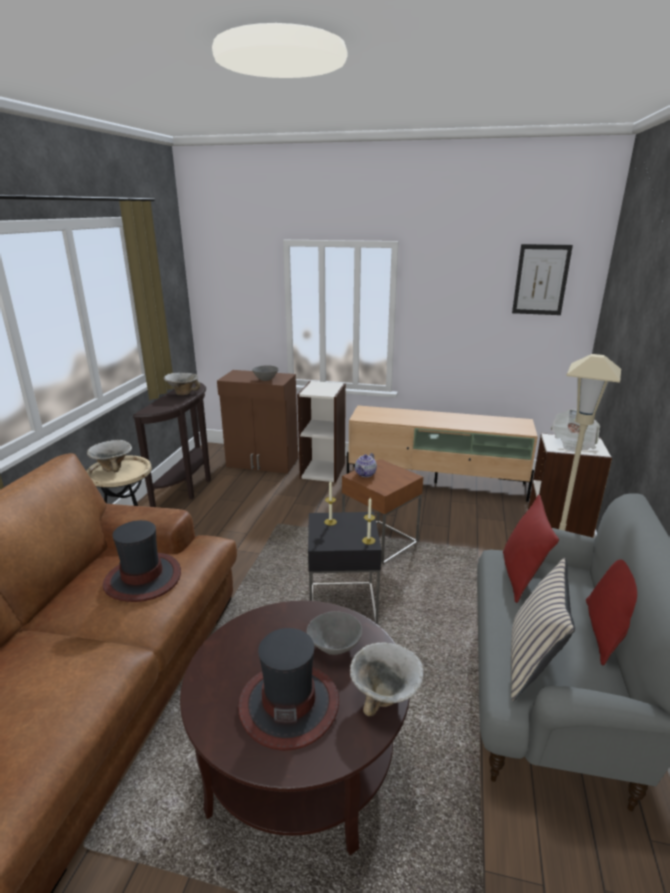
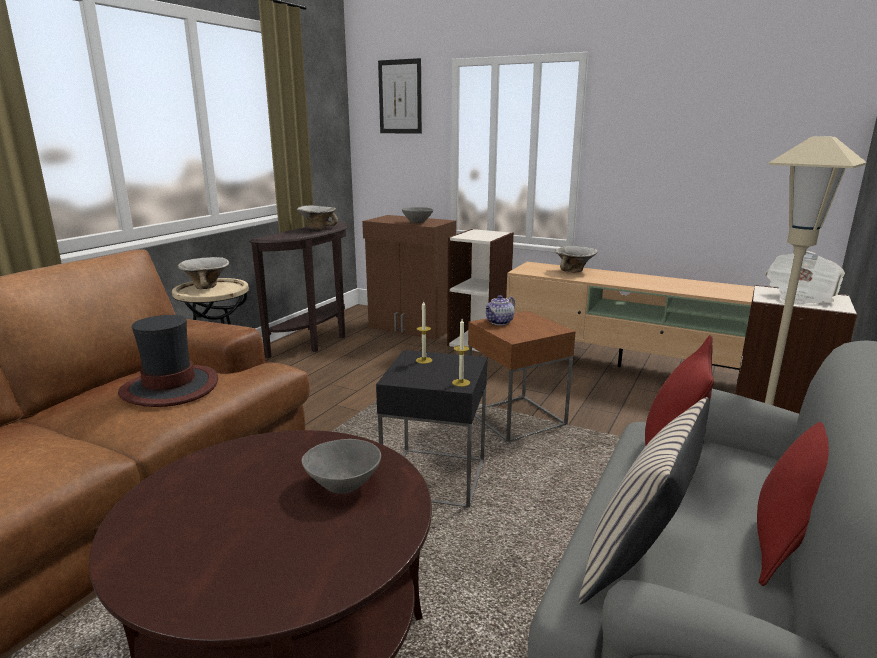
camera: 15 degrees right, 5 degrees down
(289, 704) = (238, 537): hat -> none
(385, 697) = (374, 553): bowl -> bowl (574, 271)
(541, 280) = (781, 93): picture -> picture (400, 97)

